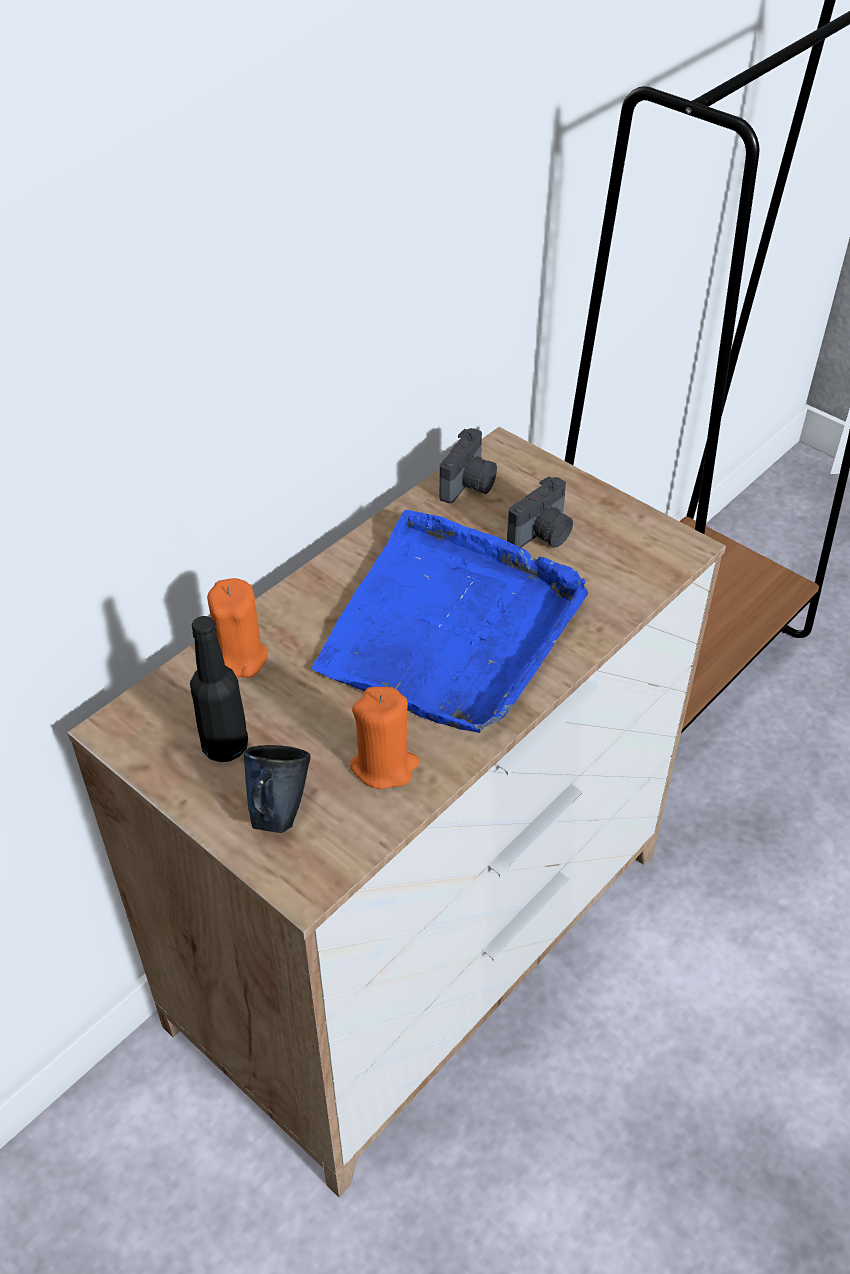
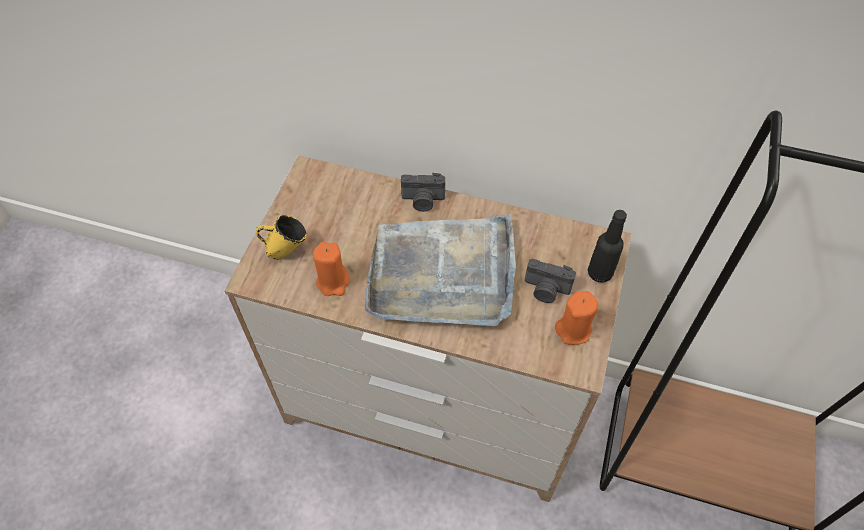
camera: 65 degrees right, 10 degrees up
(225, 746) = (316, 214): black bottle -> black bottle (600, 273)
(239, 658) = (373, 194): orange candle -> orange candle (573, 330)
(277, 812) = (286, 251): blue mug -> yellow mug
(450, 629) = (442, 273): blue tray -> grey tray
(469, 485) = (565, 238): camera -> camera (423, 201)

